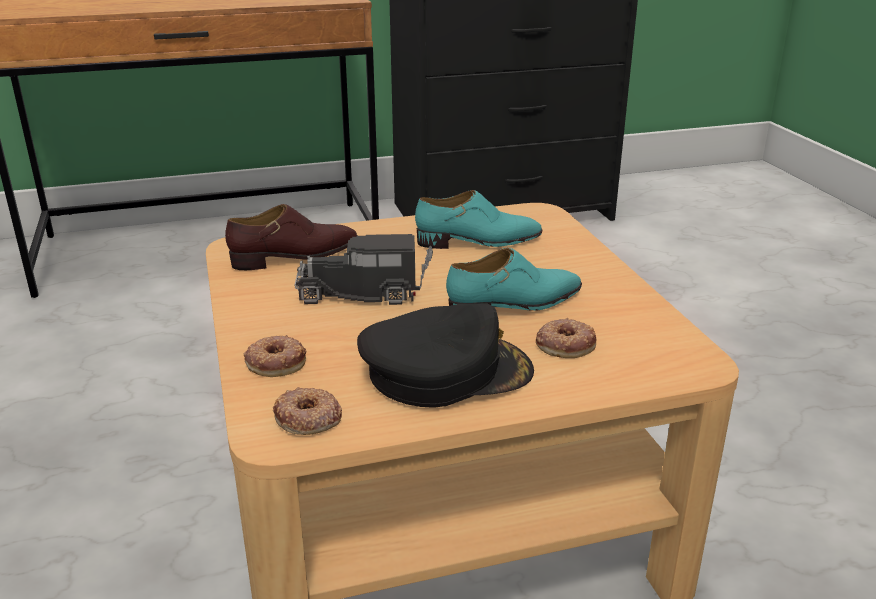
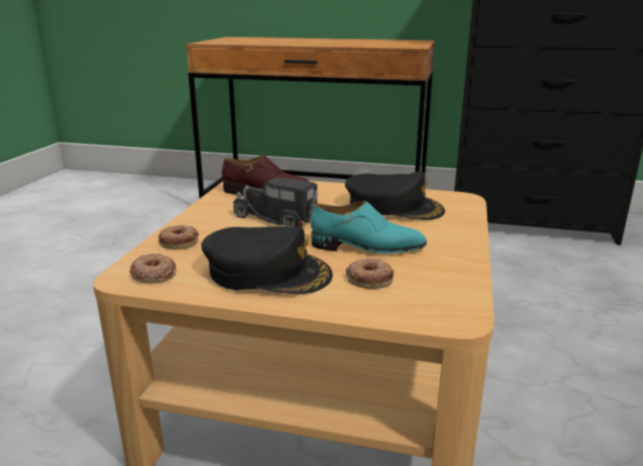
camera: 30 degrees right, 5 degrees down
(479, 241) = (394, 206): turquoise shoe -> black cap

